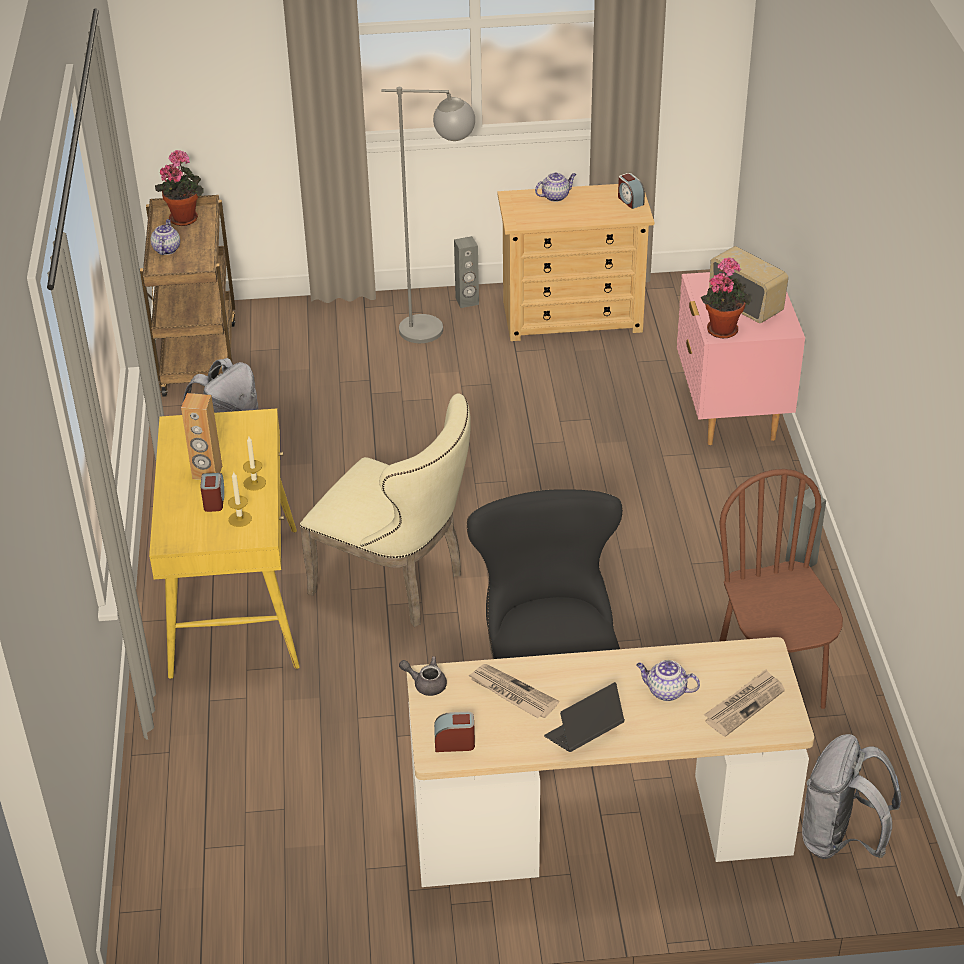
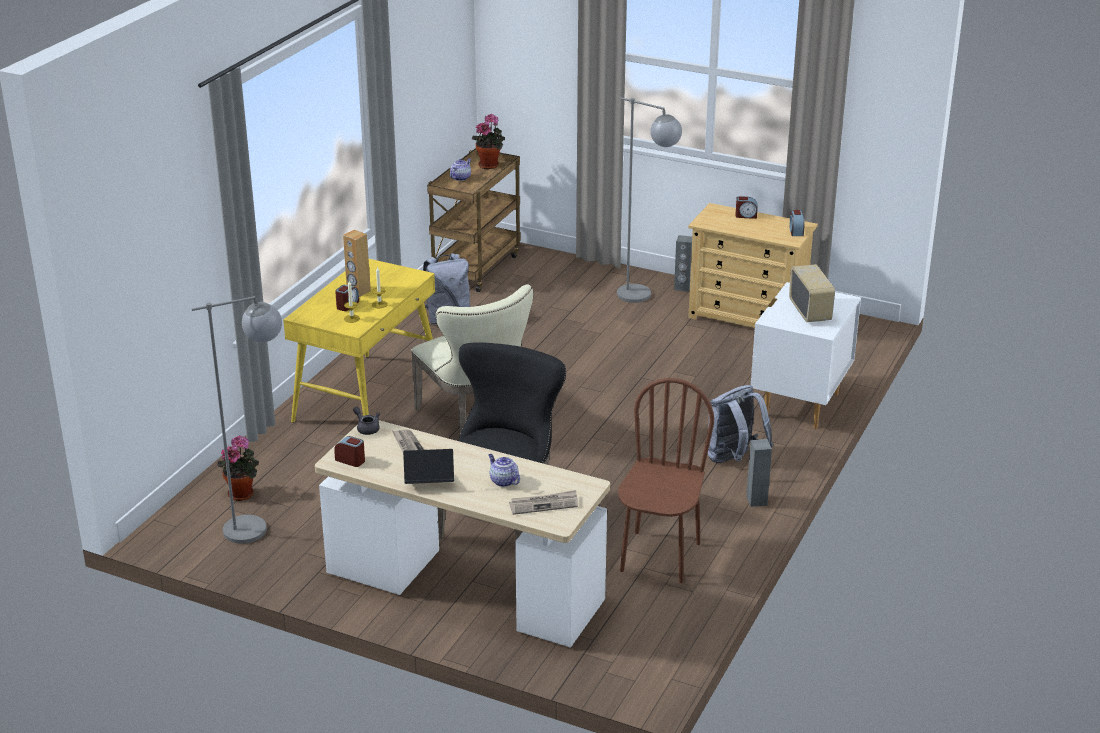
camera: 30 degrees right, 10 degrees down
(272, 857) = (260, 526): none -> grey floor lamp
(555, 196) = (746, 215): teapot -> alarm clock
(722, 328) = (778, 318): potted plant -> potted plant (243, 493)
(731, 414) = (800, 404): pink nightstand -> white nightstand
(840, 839) = (613, 653): grey backpack -> grey backpack (734, 459)

